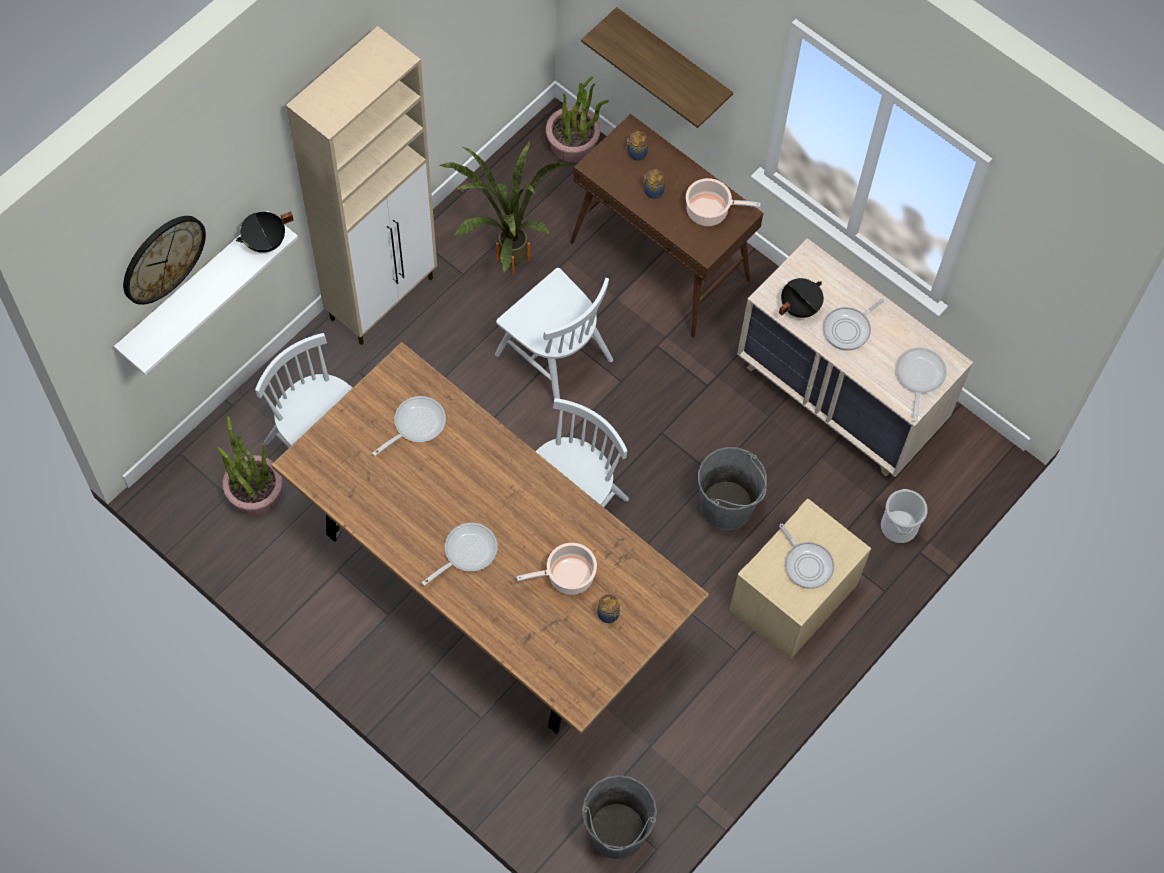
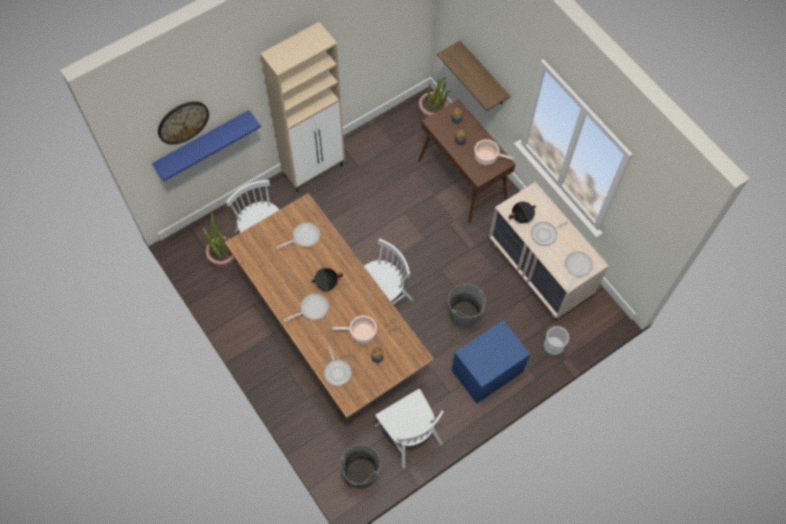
camera: 15 degrees right, 0 degrees up
(195, 289) = (203, 142): white shelf -> blue shelf
(265, 242) = (243, 125): black cooking pot -> black cooking pot (326, 284)
(504, 264) = (380, 165): potted plant -> none
(553, 356) = (394, 218): white chair -> white chair (408, 434)
(792, 598) = (486, 371): beige nightstand -> blue nightstand
(806, 564) = (493, 354): frying pan -> frying pan (337, 371)

